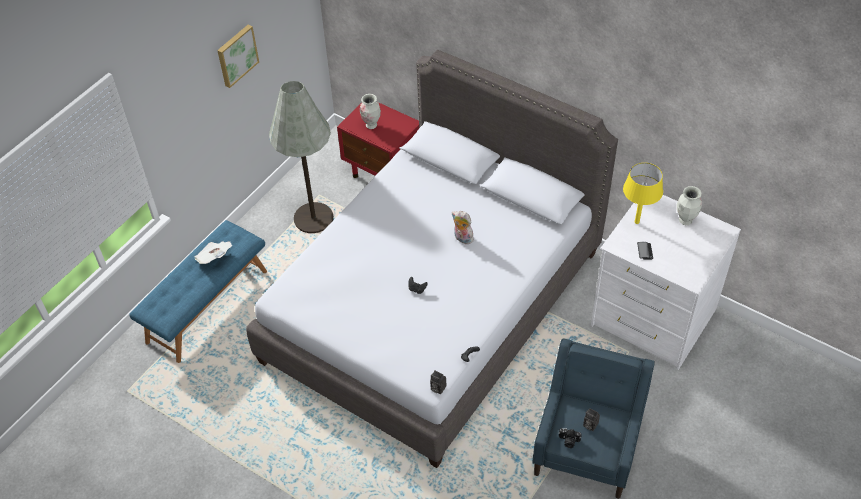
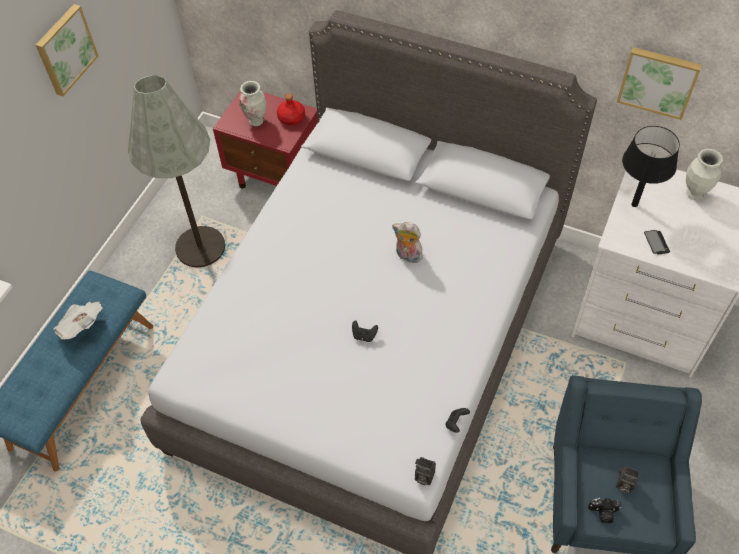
camera: 10 degrees left, 5 degrees up
(399, 126) = (291, 117): none -> red bottle
(636, 222) = (634, 204): yellow table lamp -> black table lamp
(659, 131) = (658, 81): none -> picture

